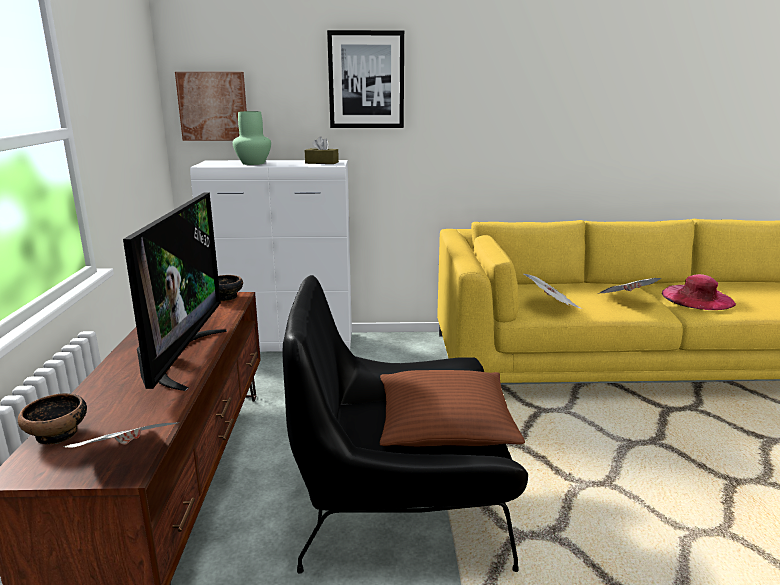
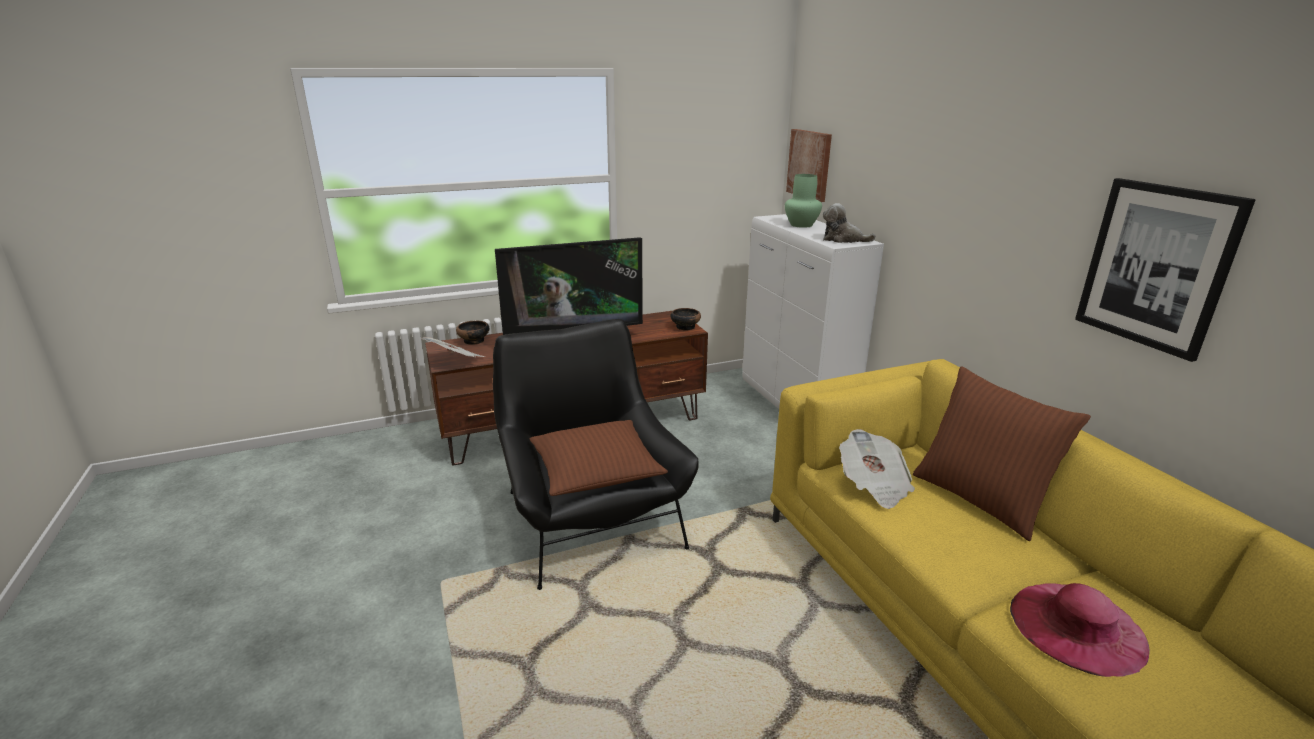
camera: 70 degrees right, 5 degrees up
(322, 162) = (843, 239): brown tissue box -> plush toy
(366, 80) = (915, 157): picture -> picture (1156, 266)
(572, 285) = (980, 499): none -> brown pillow
(626, 300) = (968, 547): newspaper -> none

